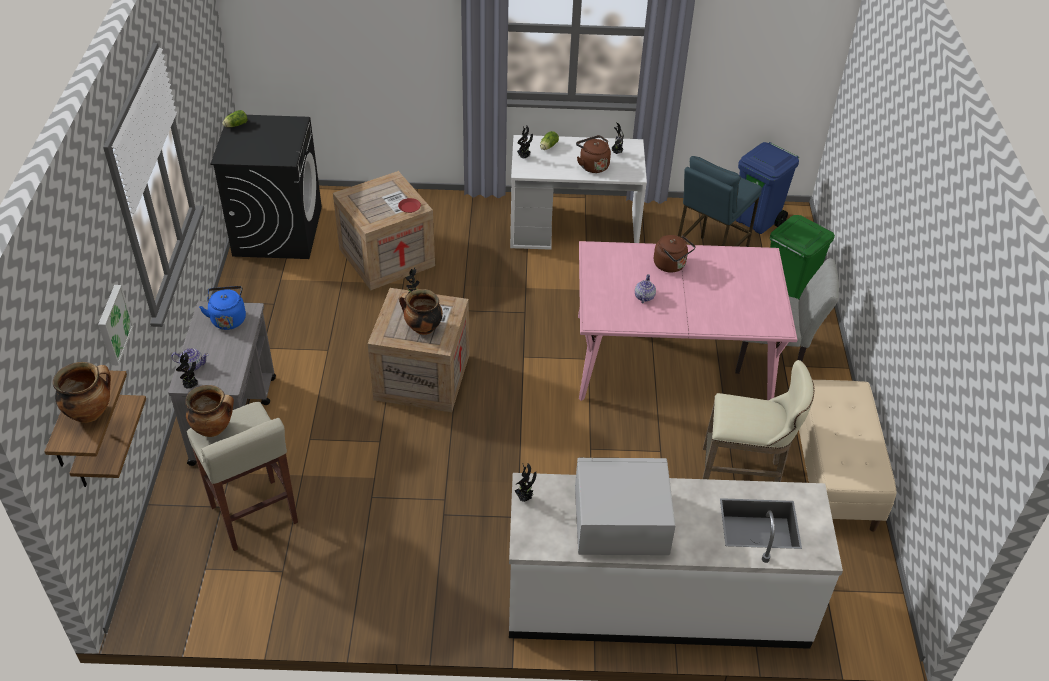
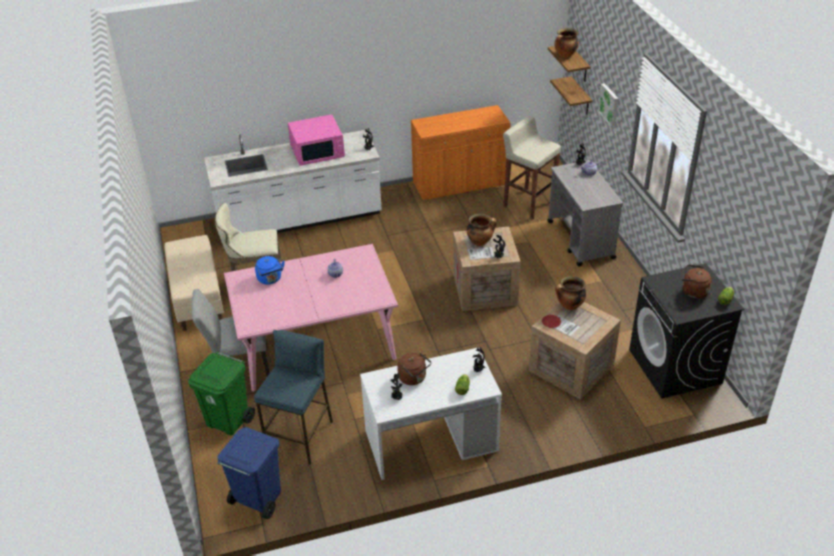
camera: 165 degrees right, 5 degrees down
(214, 428) = (546, 147): cooking pot -> cooking pot (569, 306)
(228, 318) = (594, 198): blue kettle -> blue kettle (270, 279)
(336, 603) = (460, 184): none -> orange cabinet
(619, 521) = (318, 151): white microwave -> pink microwave
(671, 265) = (321, 301): brown kettle -> brown kettle (693, 291)

